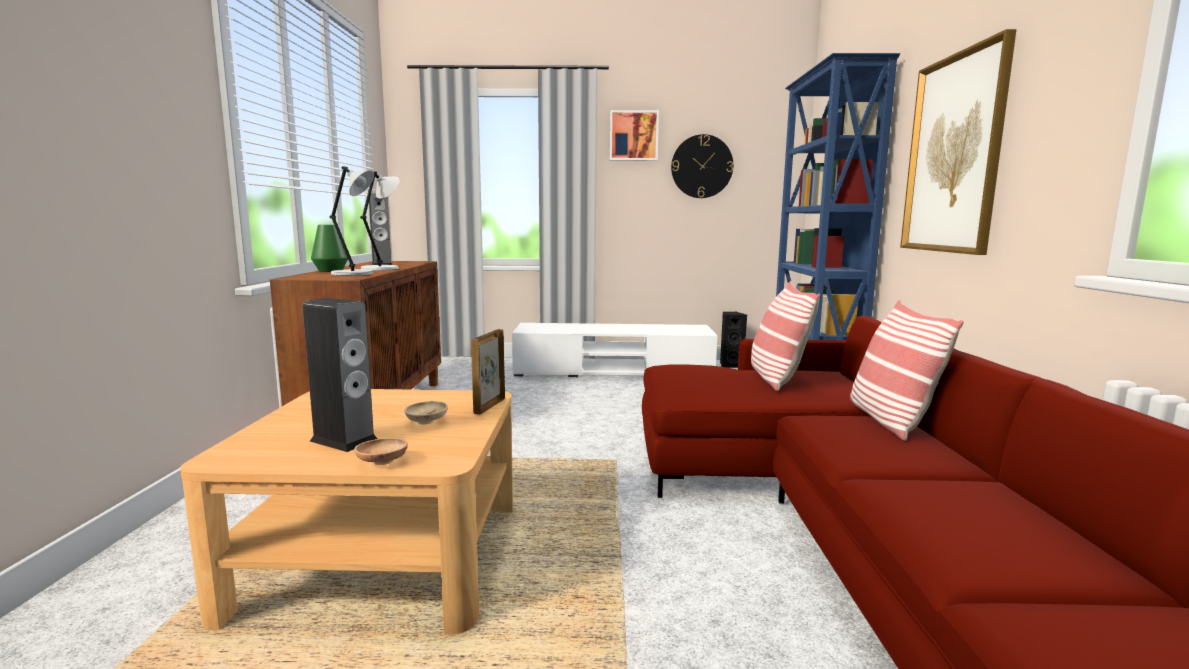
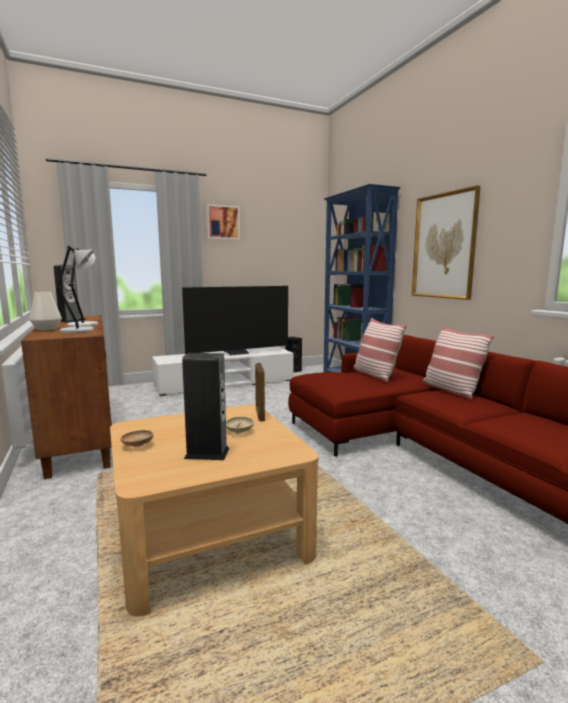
camera: 25 degrees left, 0 degrees up
(330, 271) = (46, 329): green vase -> white vase
(382, 462) = (259, 461): brown bowl -> brown bowl (137, 446)
(634, 328) = (238, 353): none -> television
(702, 166) = (266, 244): wall clock -> none

